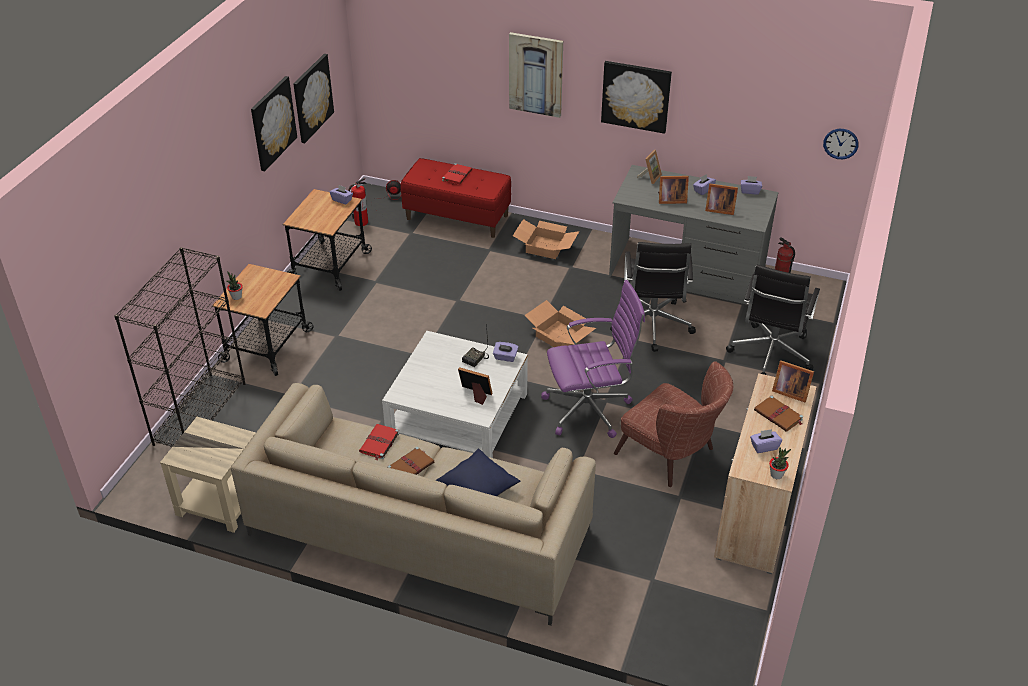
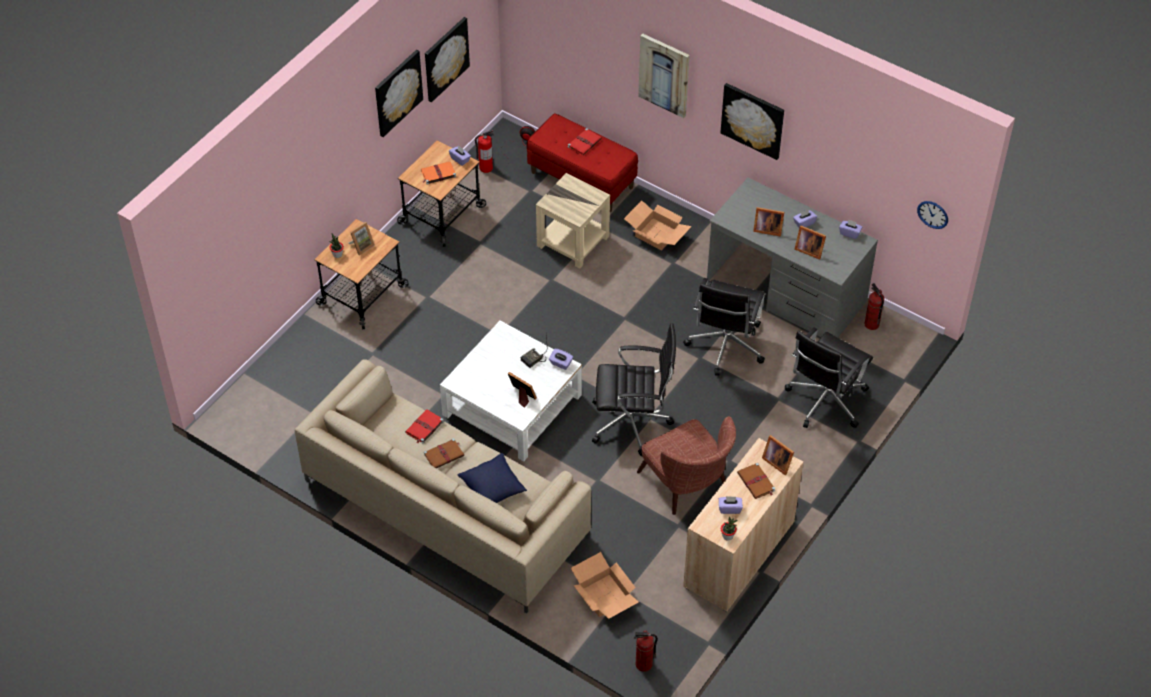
camera: 15 degrees right, 10 degrees up
(200, 413) = (289, 353): black bookcase -> none
(220, 500) = (289, 443): beige side table -> beige side table (572, 241)
(323, 214) = (437, 174): none -> orange book
(560, 336) = (634, 339): cardboard box -> cardboard box (605, 595)
(590, 409) = (632, 423): purple office chair -> black office chair
(650, 177) = (758, 197): picture frame -> picture frame (361, 246)
(707, 652) = (643, 664): none -> fire extinguisher

